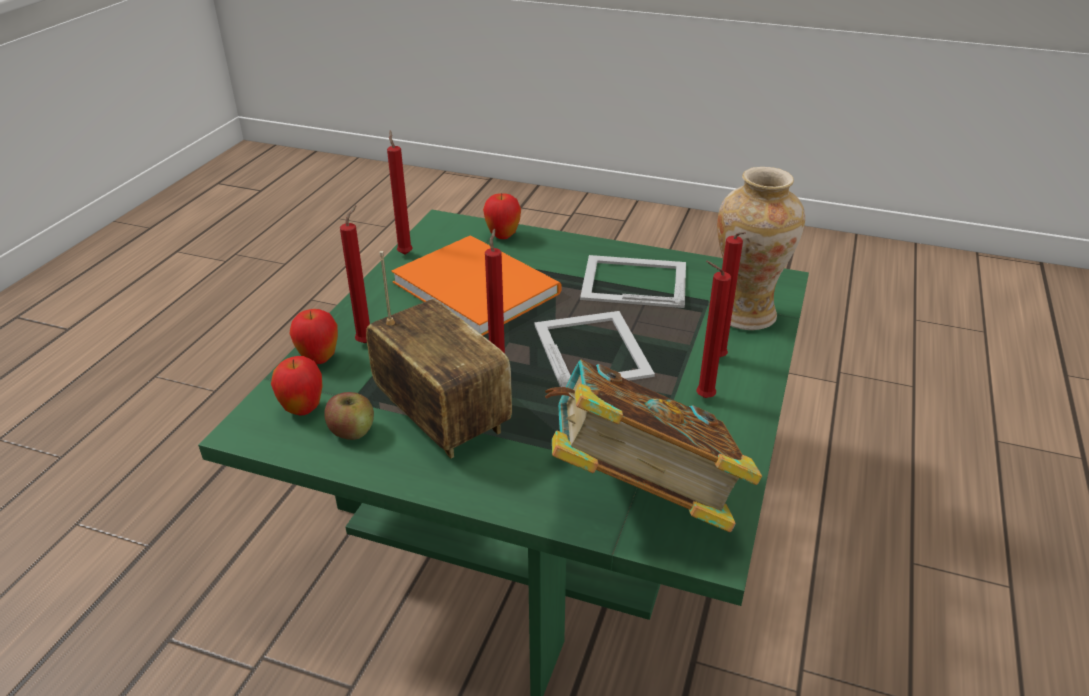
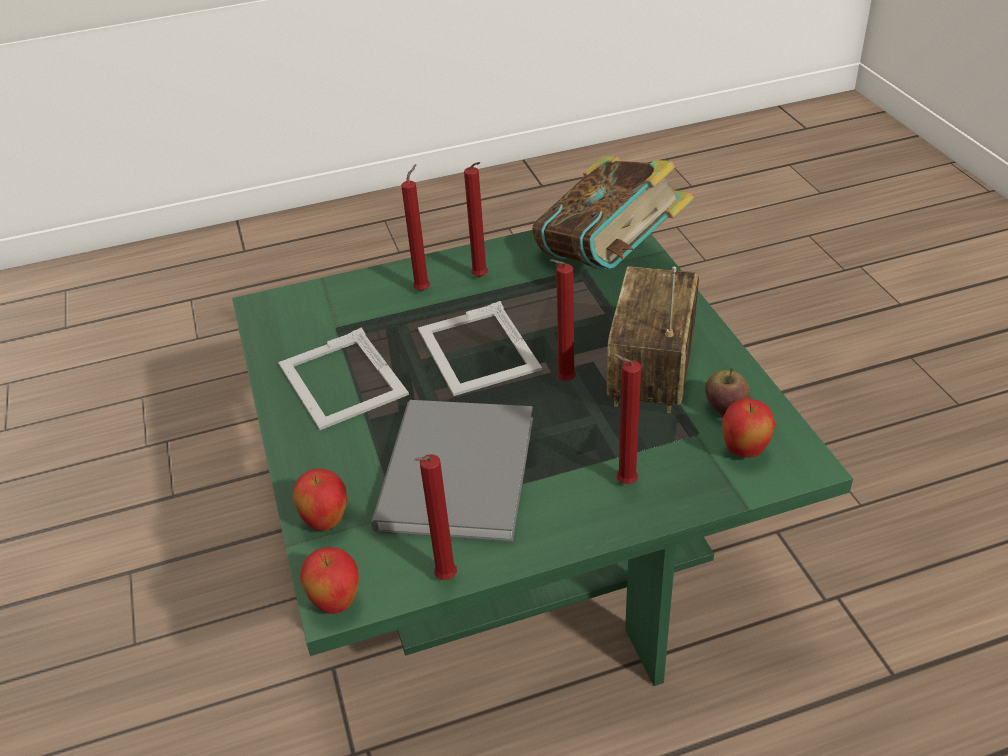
camera: 125 degrees left, 5 degrees up
(319, 359) = (683, 494): apple -> apple (336, 603)
(476, 284) = (451, 476): orange book -> grey book
(592, 348) = (477, 350): picture frame -> picture frame turned 60 degrees counterclockwise
(745, 314) = (342, 301): vase -> none

